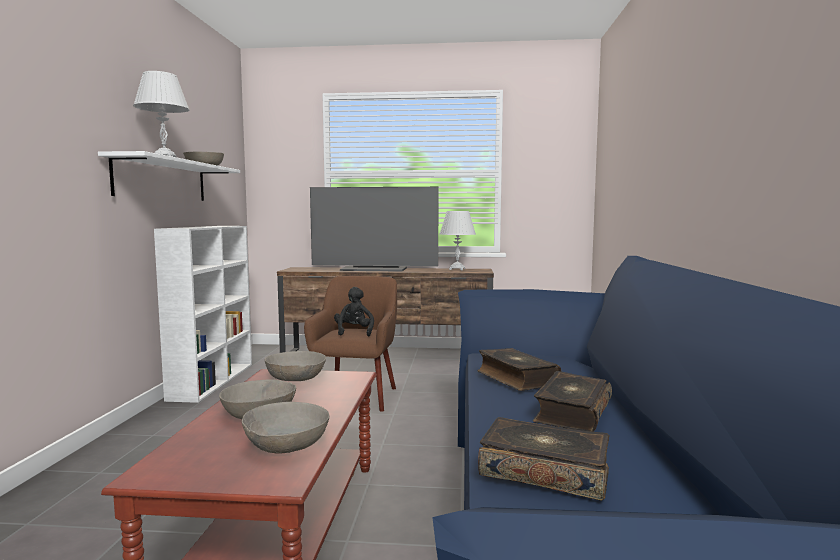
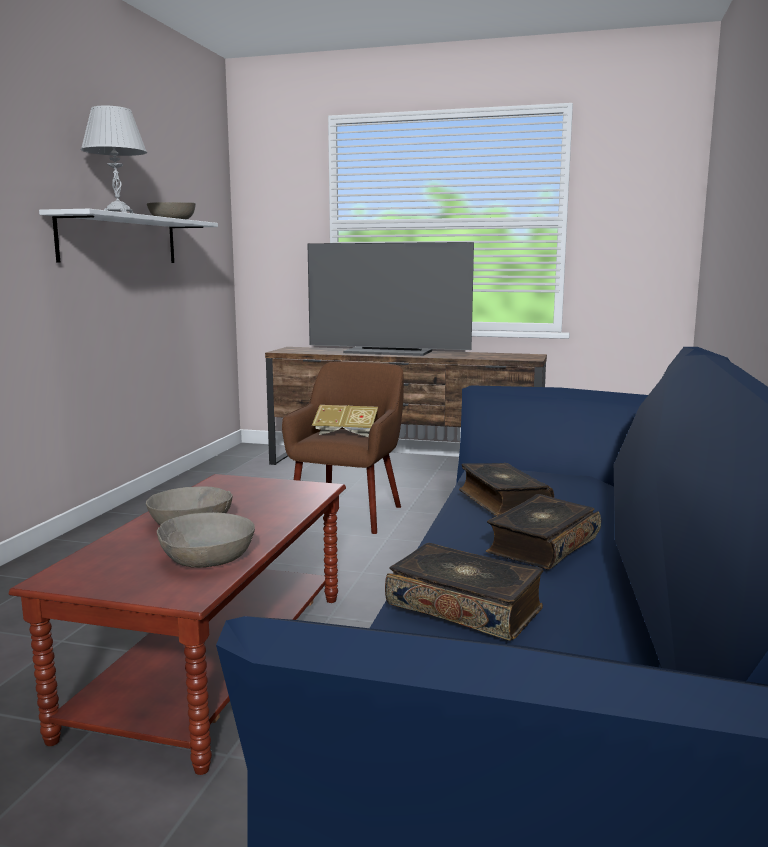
camera: 10 degrees right, 5 degrees up
(213, 380) = (184, 485): white bookcase -> none
(296, 377) = (249, 486): grey bowl -> none
(354, 332) = (346, 433): black plush toy -> book
(457, 269) = (498, 354): white table lamp -> none

